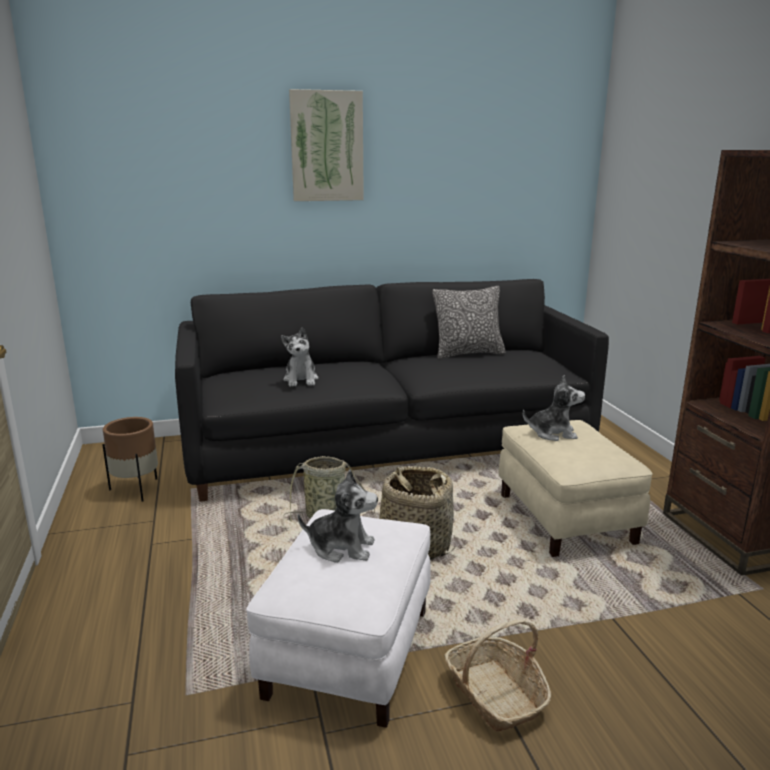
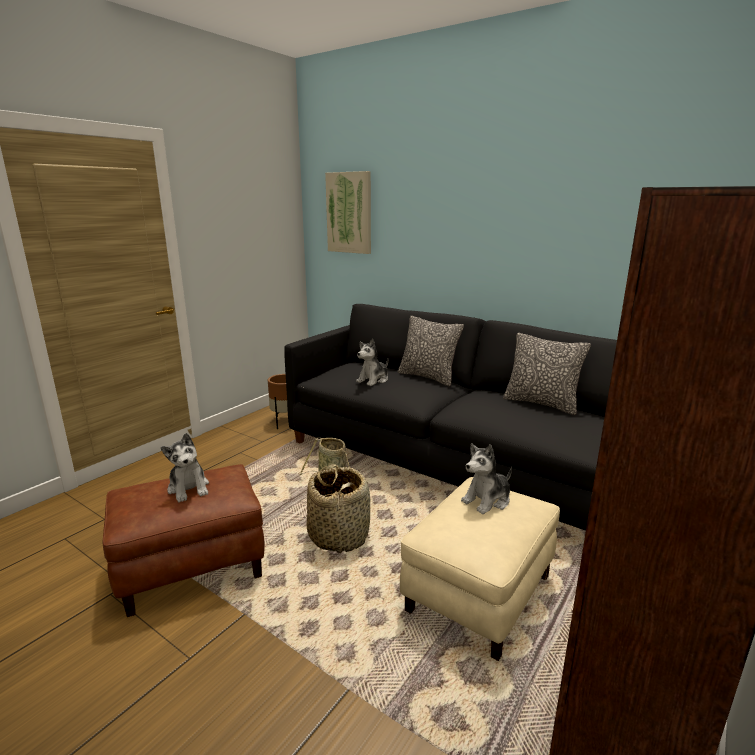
camera: 50 degrees right, 0 degrees up
(327, 146) = (472, 194): picture -> picture (349, 213)
(338, 362) = (428, 377): none -> pillow
(348, 651) = (193, 565): white ottoman -> brown ottoman
(495, 694) = (190, 655): basket -> none
(553, 433) = (487, 500): plush toy -> plush toy turned 90 degrees clockwise

